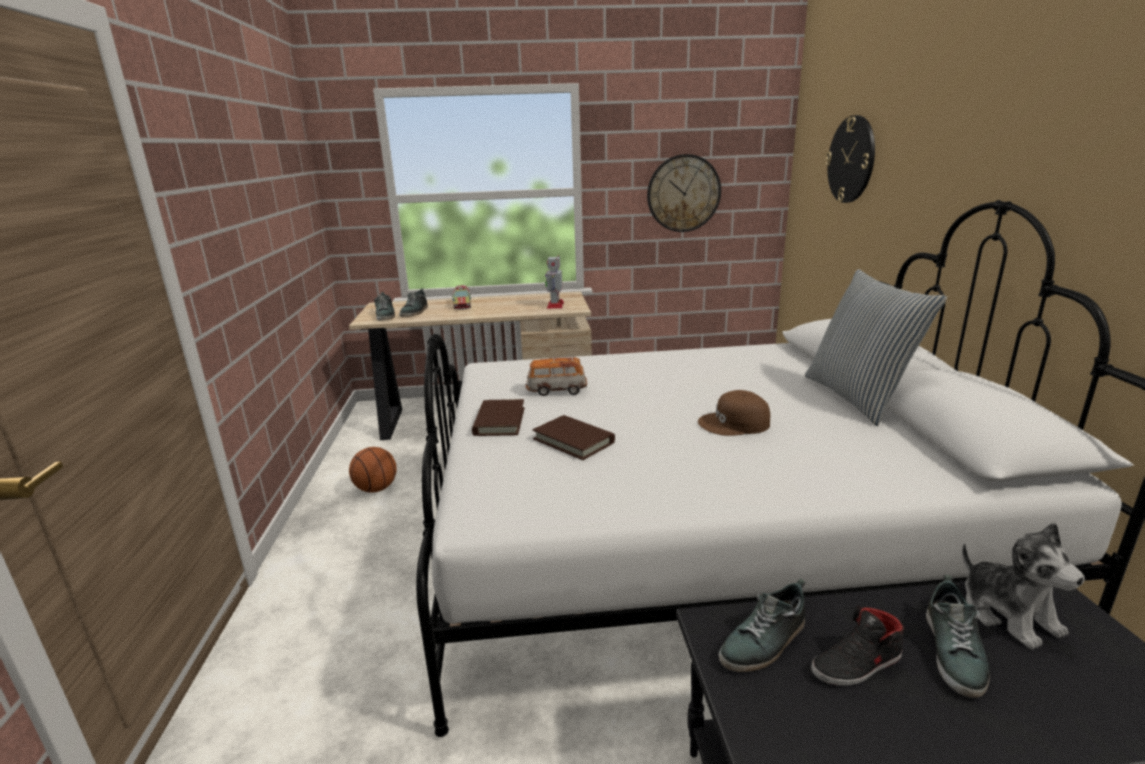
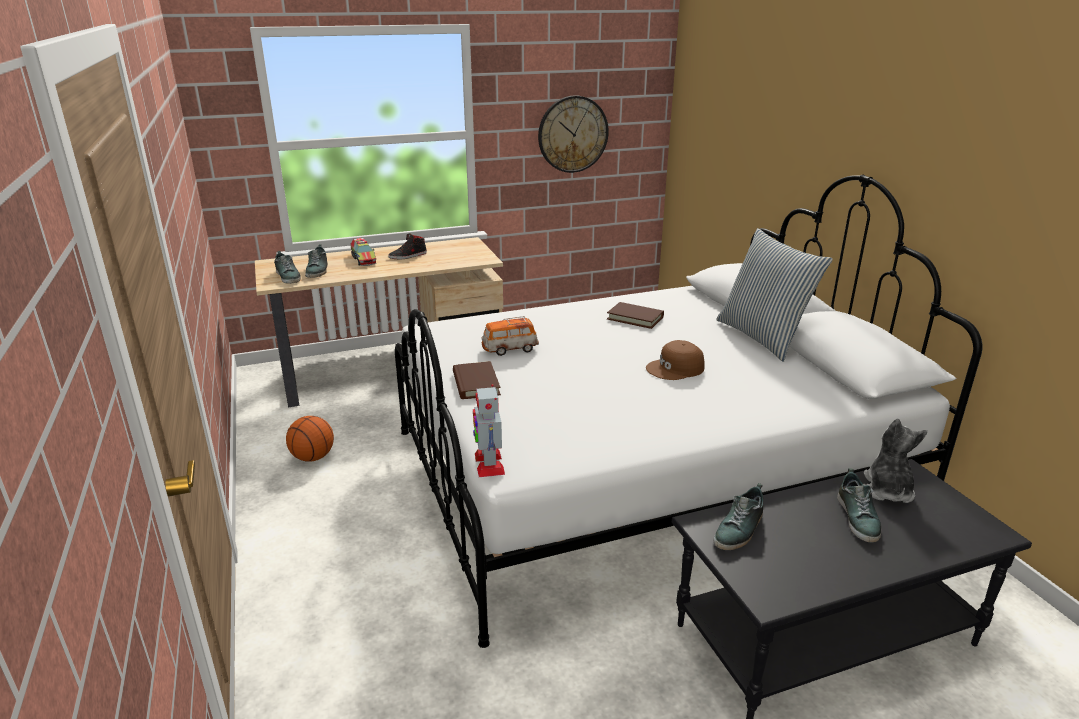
camera: 15 degrees left, 5 degrees up
(555, 305) = (462, 256): toy robot -> toy robot (489, 463)
(573, 441) = (551, 396): brown book -> brown book (635, 318)
(851, 159) = (733, 113): wall clock -> none
(857, 665) = (801, 534): black shoe -> black shoe (408, 256)
(1008, 614) = (887, 490): plush toy -> plush toy turned 135 degrees counterclockwise

